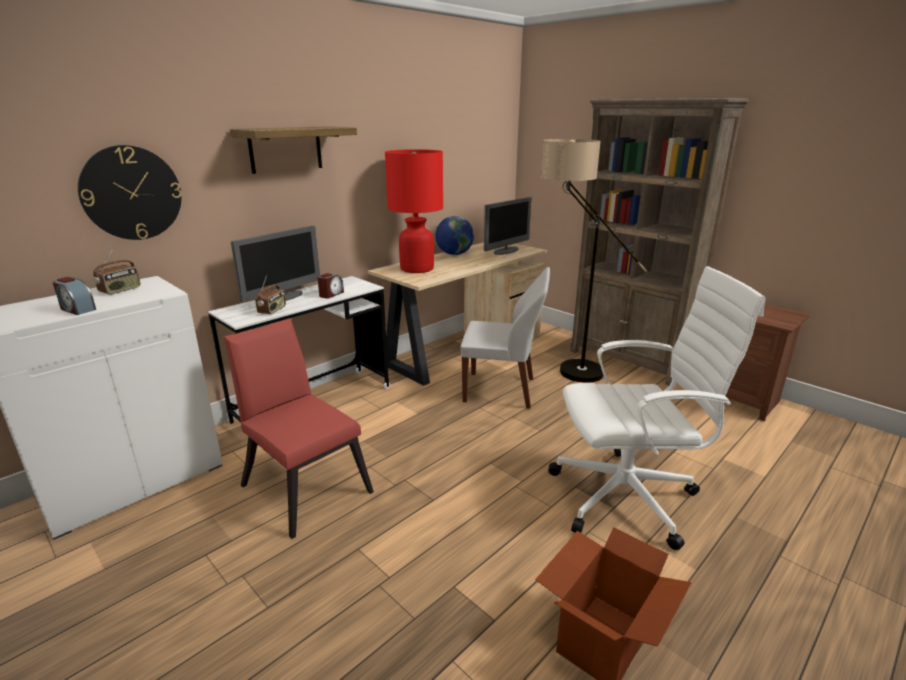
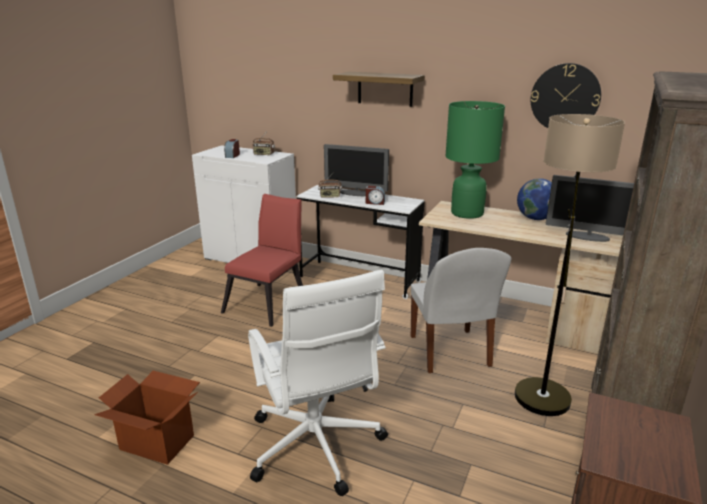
camera: 70 degrees right, 0 degrees up
(131, 193) = (291, 103): wall clock -> wall clock (565, 97)
(417, 269) = (467, 213): red table lamp -> green table lamp

